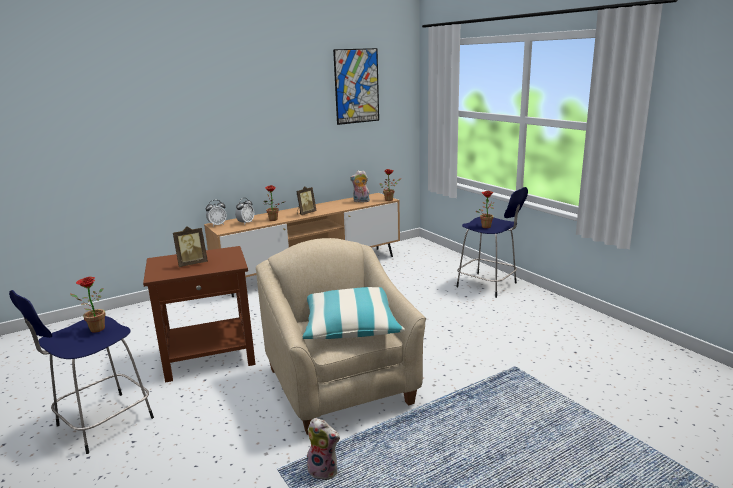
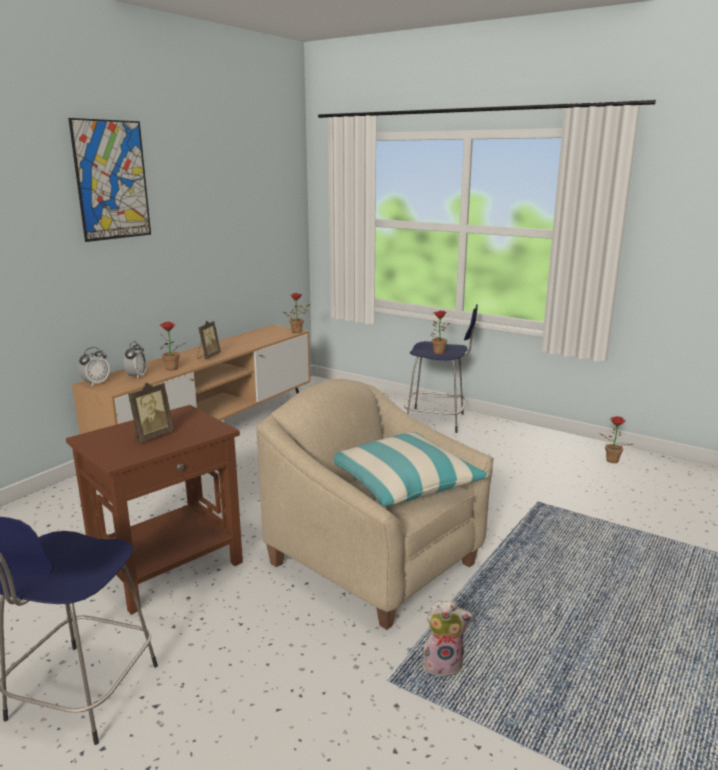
camera: 25 degrees left, 0 degrees up
(94, 329) = (67, 553): potted plant -> potted plant (610, 461)
(356, 86) = (245, 188): picture -> picture (112, 180)
(361, 201) = (263, 336): plush toy -> none

